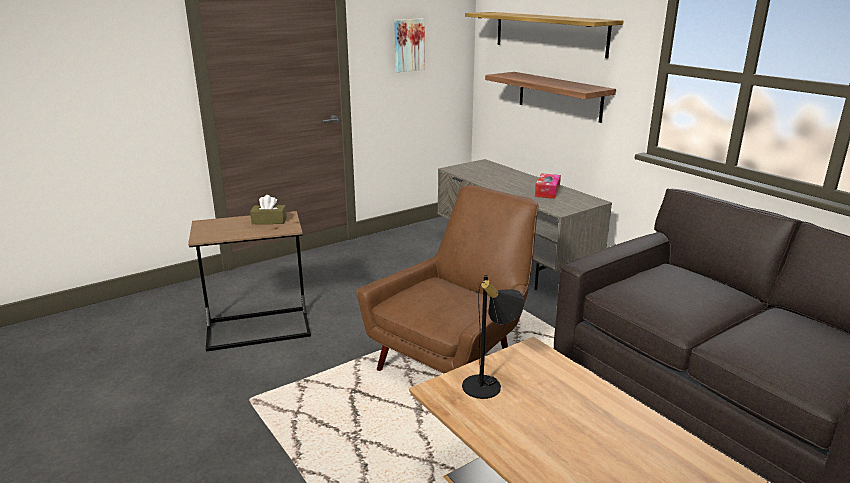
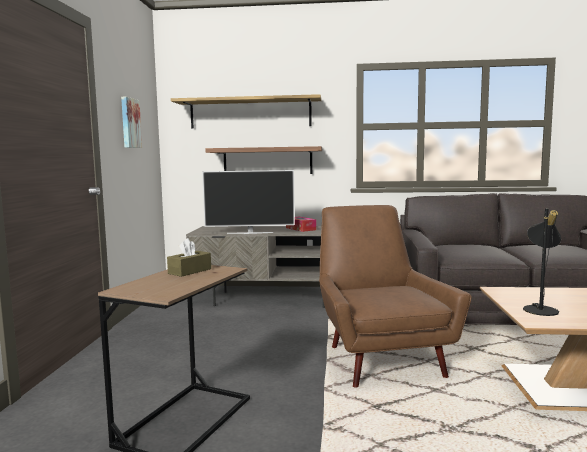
camera: 50 degrees left, 15 degrees down
(486, 183) = (250, 233): none -> television

